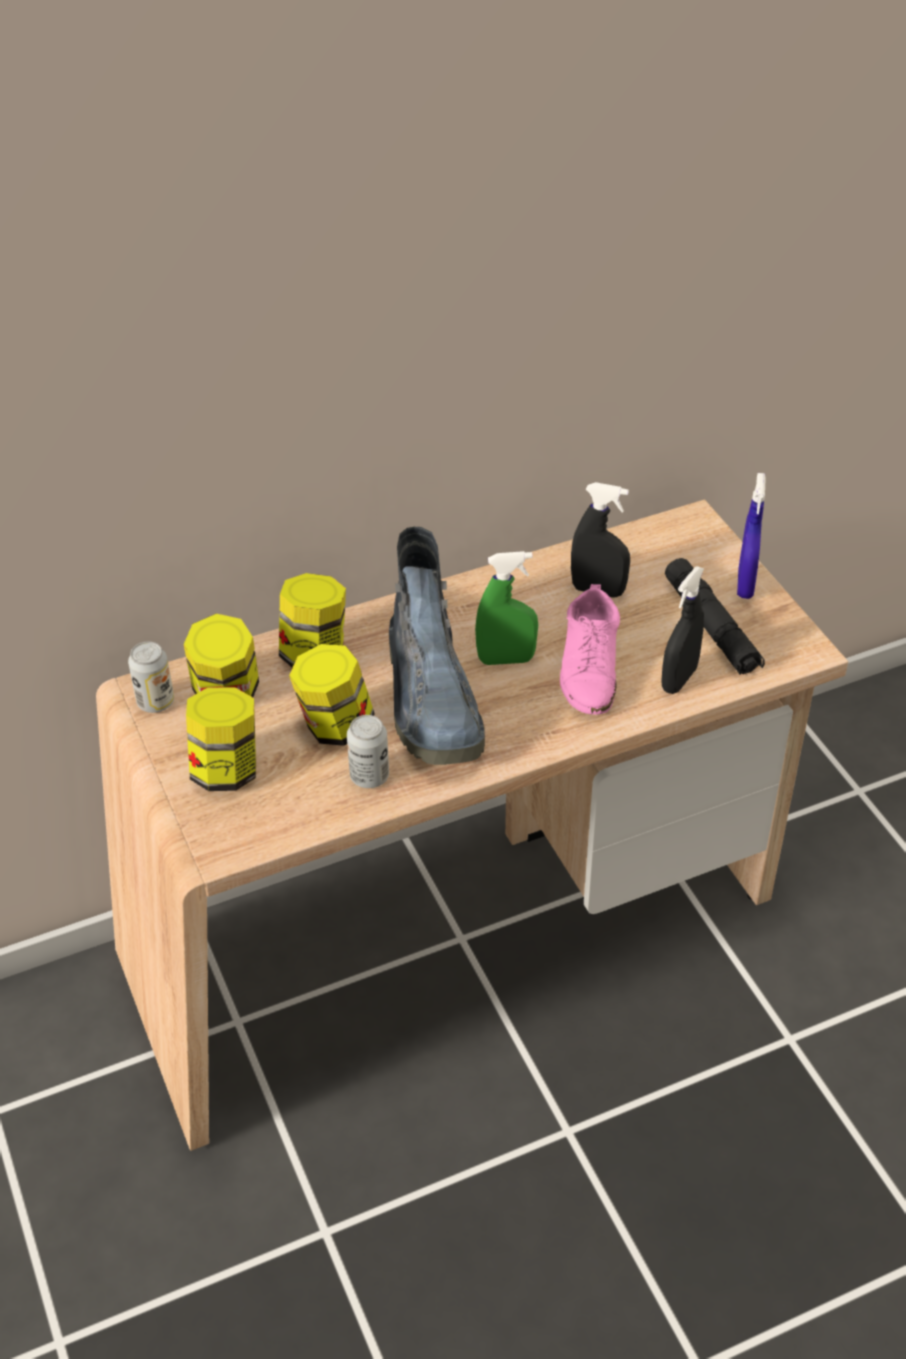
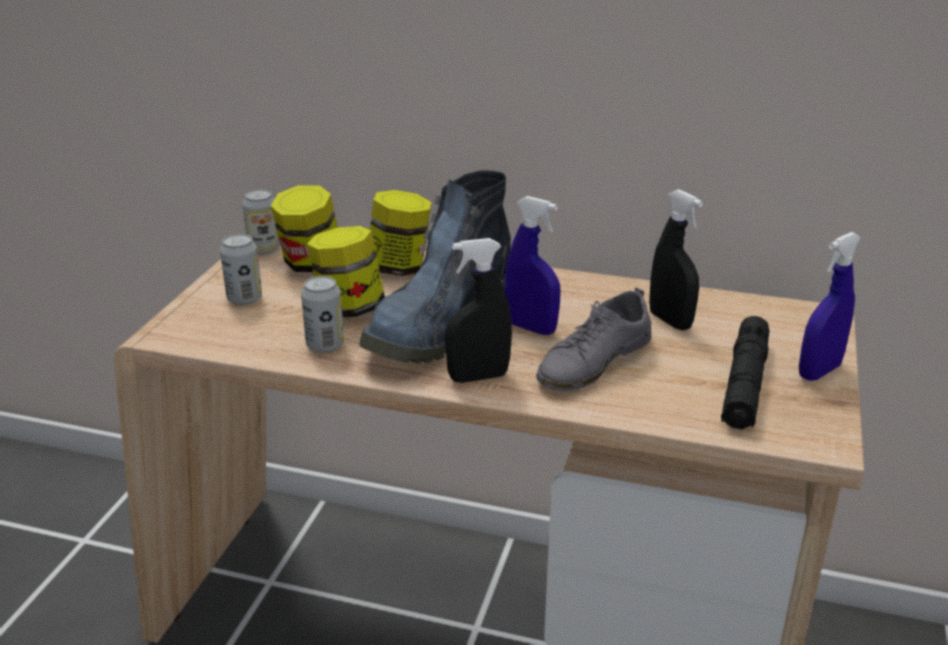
camera: 40 degrees right, 15 degrees down
(226, 770) = (244, 298): jar -> can
(506, 659) = (531, 328): green spray bottle -> blue spray bottle
(589, 666) = (593, 361): pink shoe -> grey shoe
(679, 679) = (663, 404): black spray bottle -> black spray bottle (478, 377)

